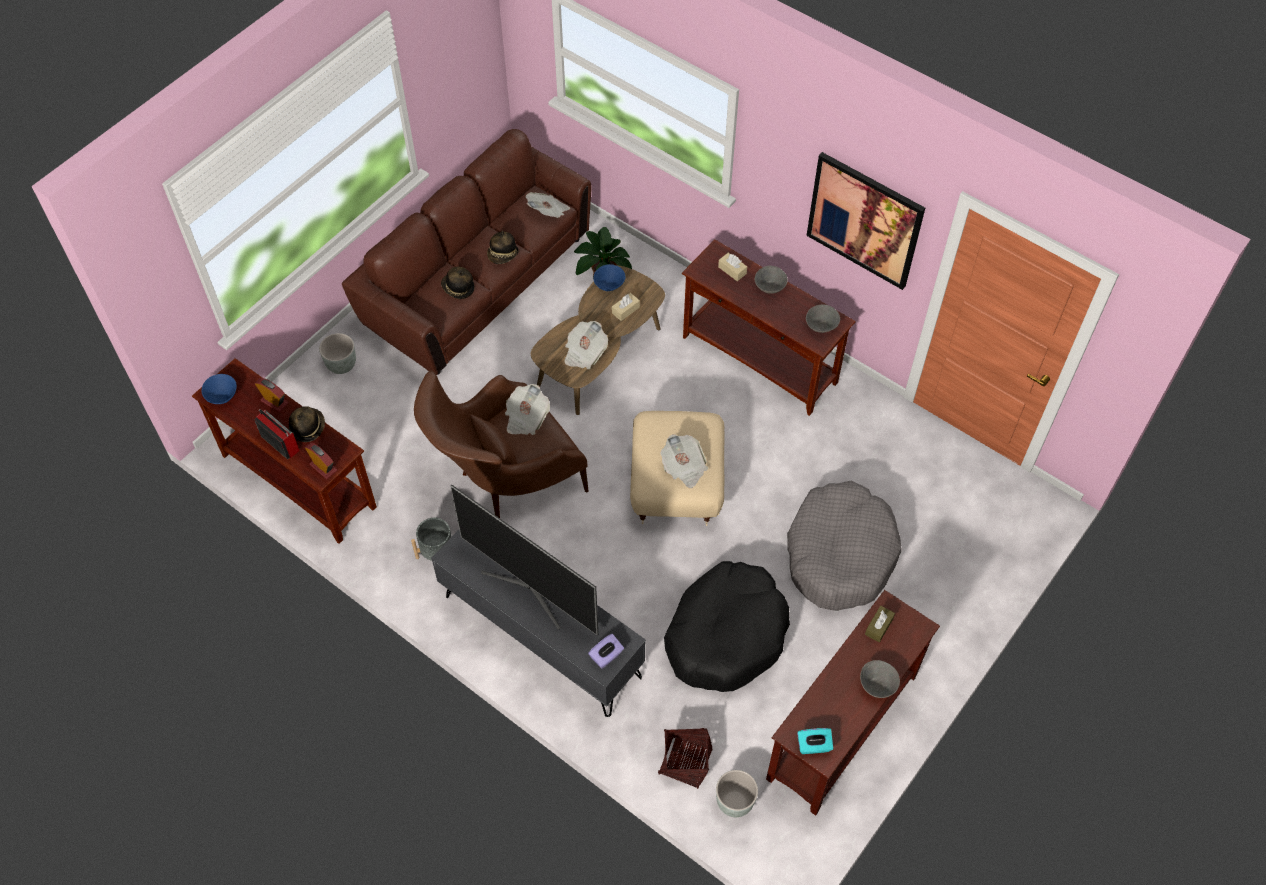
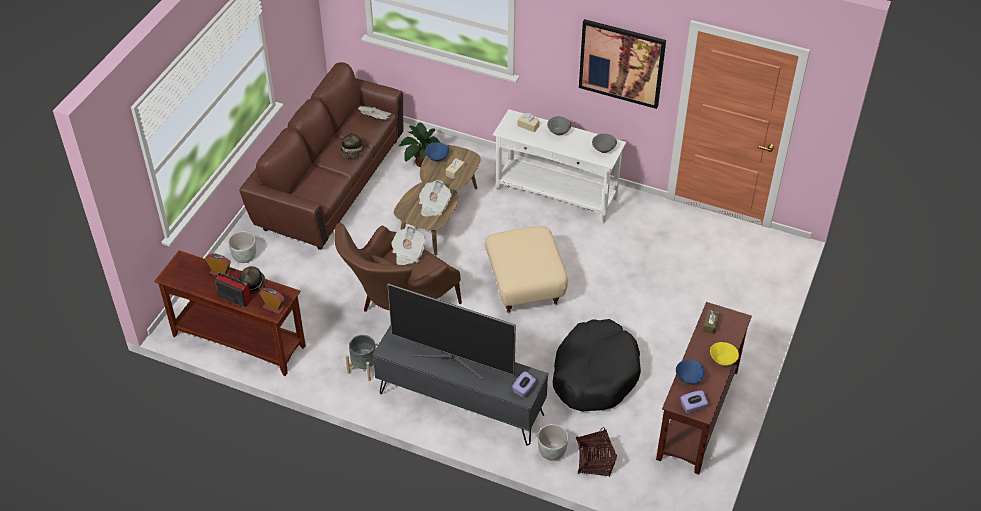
camera: 15 degrees left, 10 degrees down
(222, 397) = (178, 277): blue bowl -> blue bowl (689, 379)
(458, 288) = (326, 180): hat -> none
(684, 468) = (534, 263): newspaper -> none
(734, 801) = (638, 479): grey planter -> grey planter (551, 452)
(760, 360) = (557, 194): brown console table -> white console table
(813, 746) = (693, 407): turquoise tissue box -> purple tissue box
(840, 554) = (657, 306): grey dog bed -> none
(877, 684) = (722, 360): grey bowl -> yellow bowl

